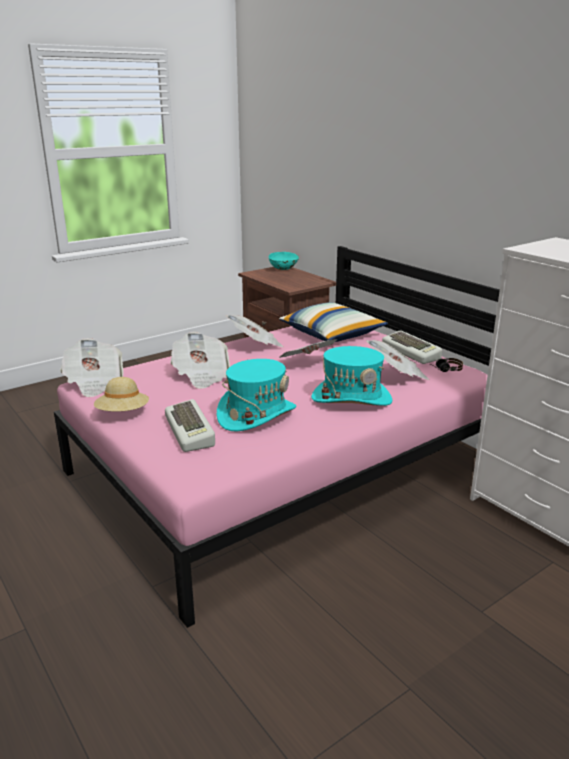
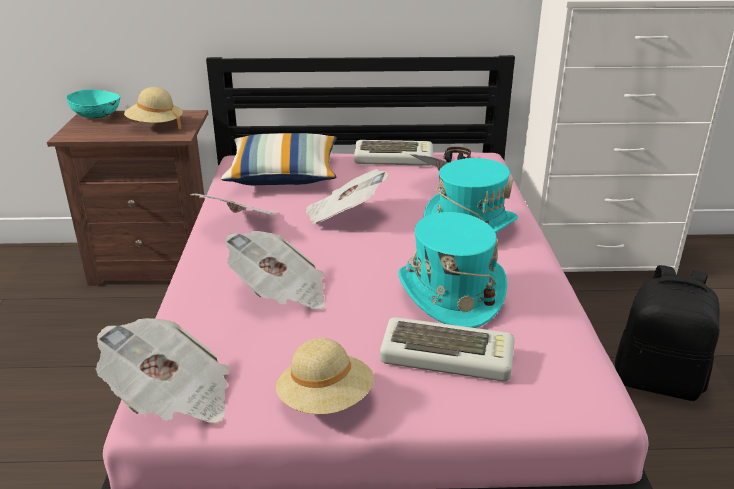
camera: 55 degrees left, 5 degrees up
(293, 281) = (155, 126): none -> beige hat
(418, 598) = (658, 380): none -> black backpack

